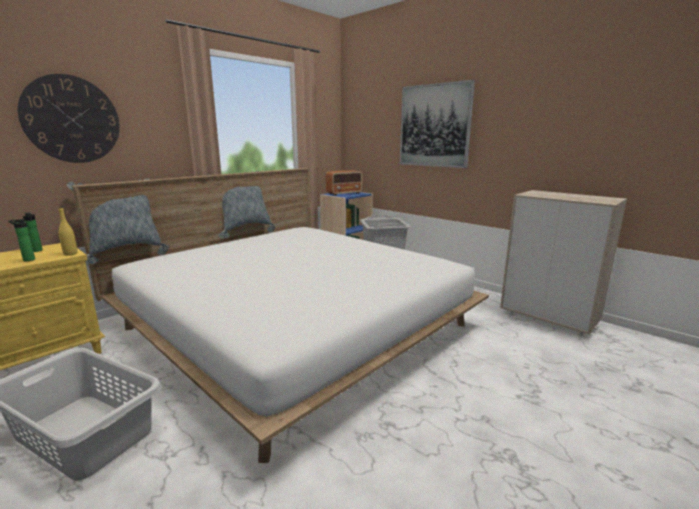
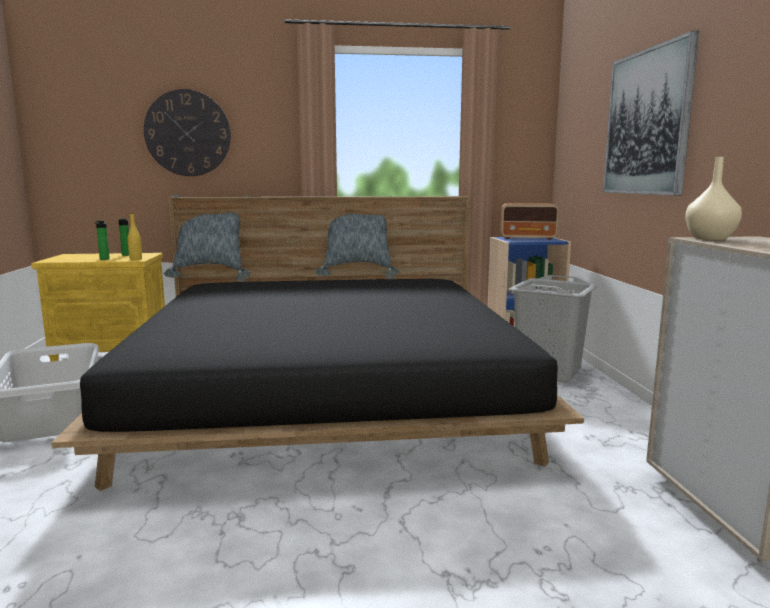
camera: 40 degrees right, 5 degrees down
(295, 326) = (328, 395): white bed -> black bed
(530, 194) = (709, 238): none -> beige vase

